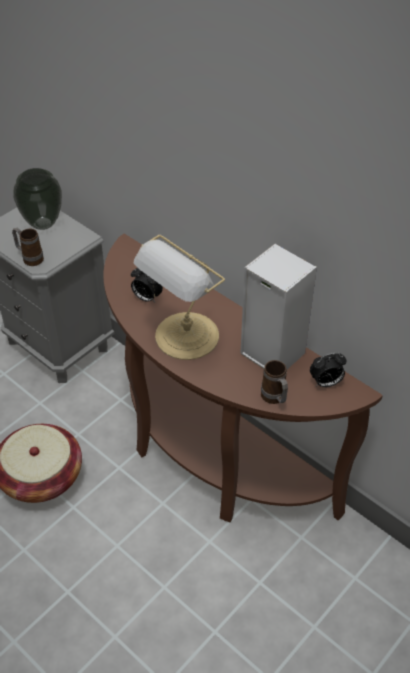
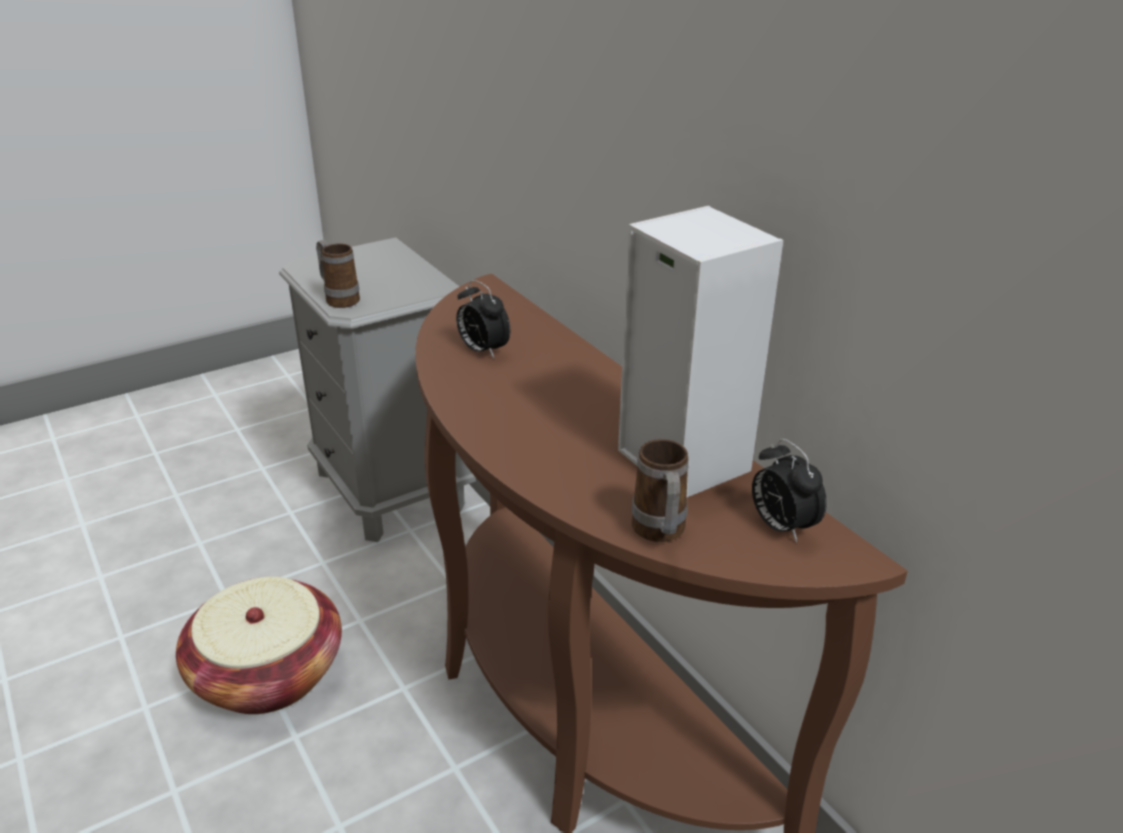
camera: 15 degrees right, 15 degrees down
(43, 224) = (385, 266): vase -> none
(184, 338) = (521, 412): table lamp -> none
(325, 383) = (780, 526): alarm clock -> alarm clock turned 60 degrees clockwise

